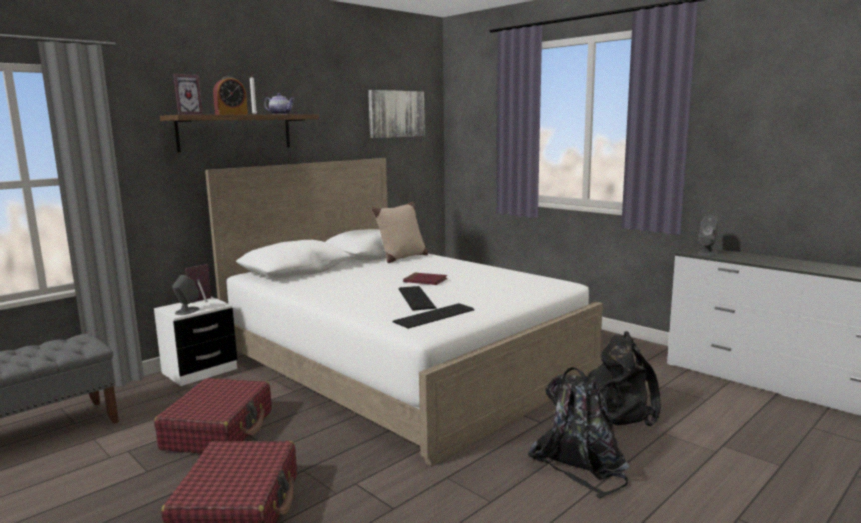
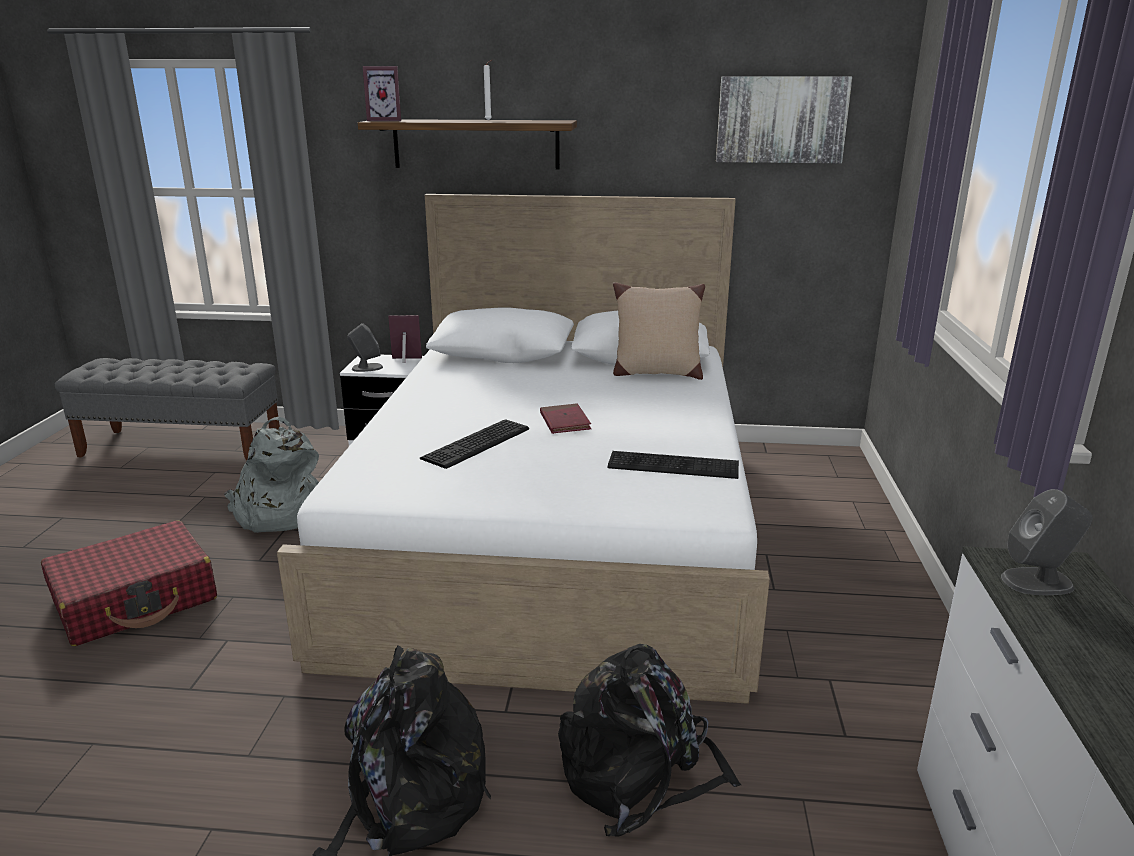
camera: 50 degrees right, 10 degrees up
(219, 430) = (278, 513): red suitcase -> grey backpack
(231, 114) = (445, 121): alarm clock -> none
(280, 114) = (521, 121): teapot -> none
(432, 316) = (410, 477): keyboard -> keyboard (671, 464)

